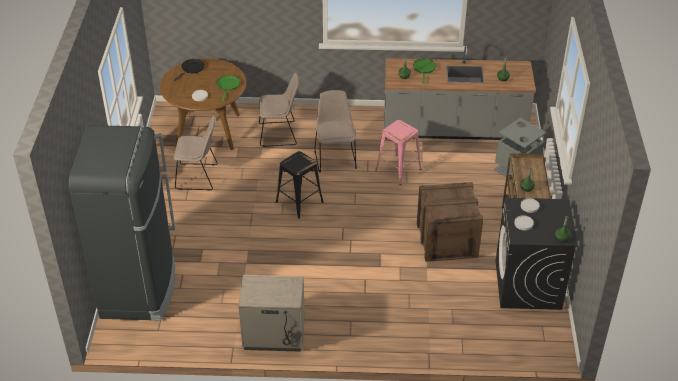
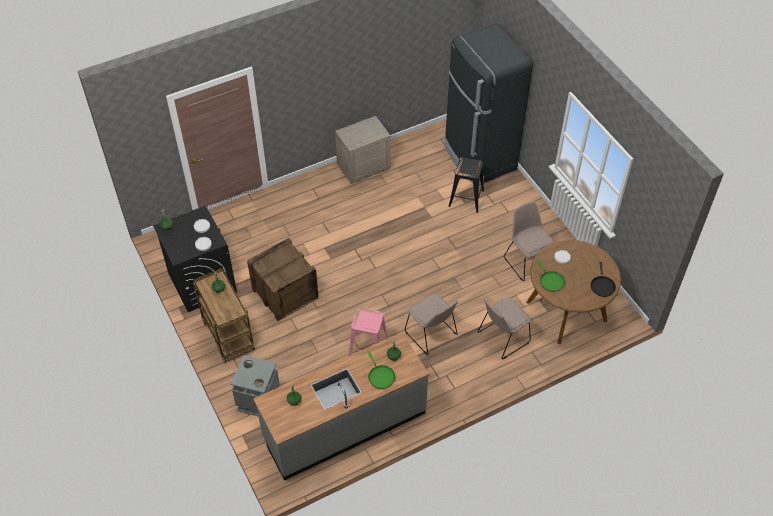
camera: 150 degrees right, 10 degrees up
(199, 177) = (527, 261): beige chair -> beige chair turned 90 degrees clockwise
(299, 201) = (427, 275): black stool -> black stool (466, 198)

